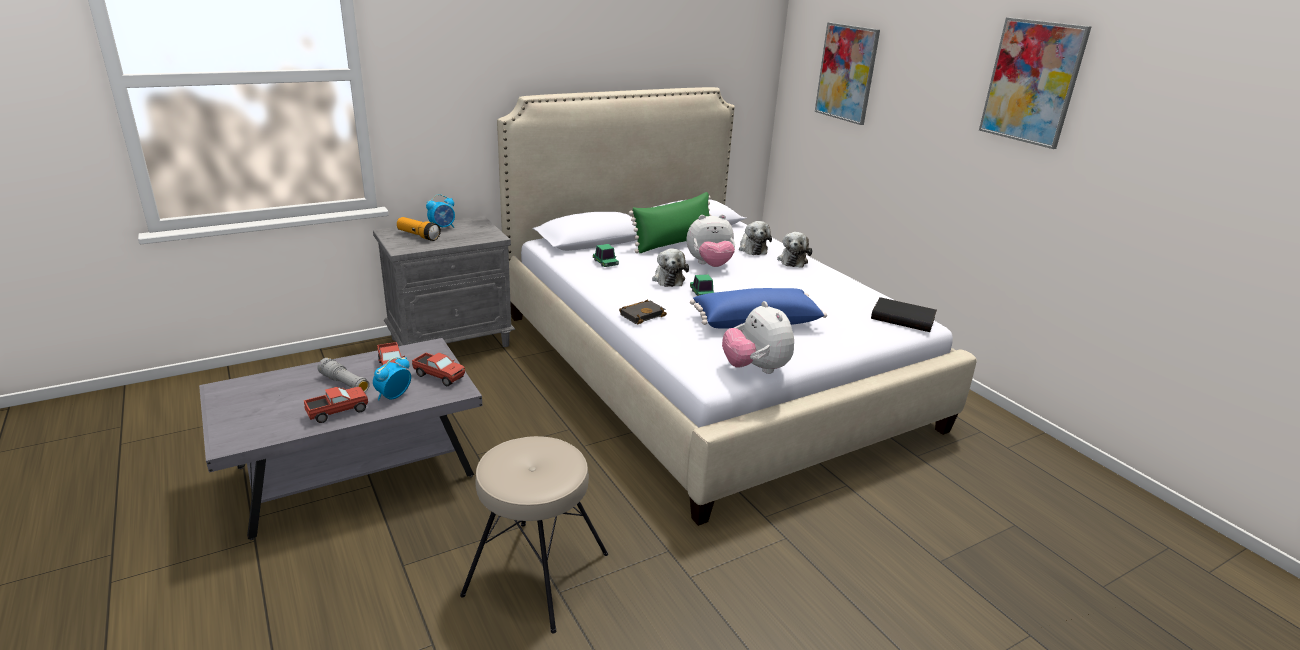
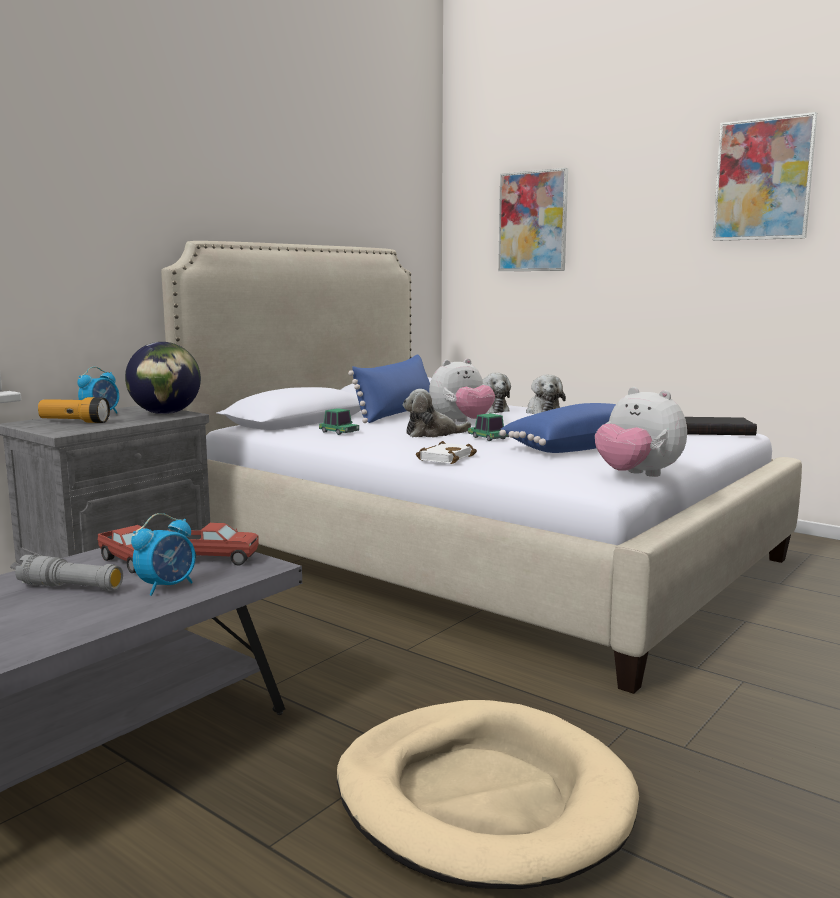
camera: 20 degrees left, 15 degrees down
(337, 412) = (93, 616): toy truck -> none
(393, 396) = (167, 587): alarm clock -> alarm clock turned 150 degrees counterclockwise
(483, 233) = (165, 413): none -> globe
(535, 573) = (483, 799): beige stool -> beige dog bed
(642, 314) = (445, 457): black book -> white book
(668, 279) = (432, 434): plush toy -> plush toy turned 105 degrees clockwise
(674, 243) = (397, 414): green pillow -> blue pillow

